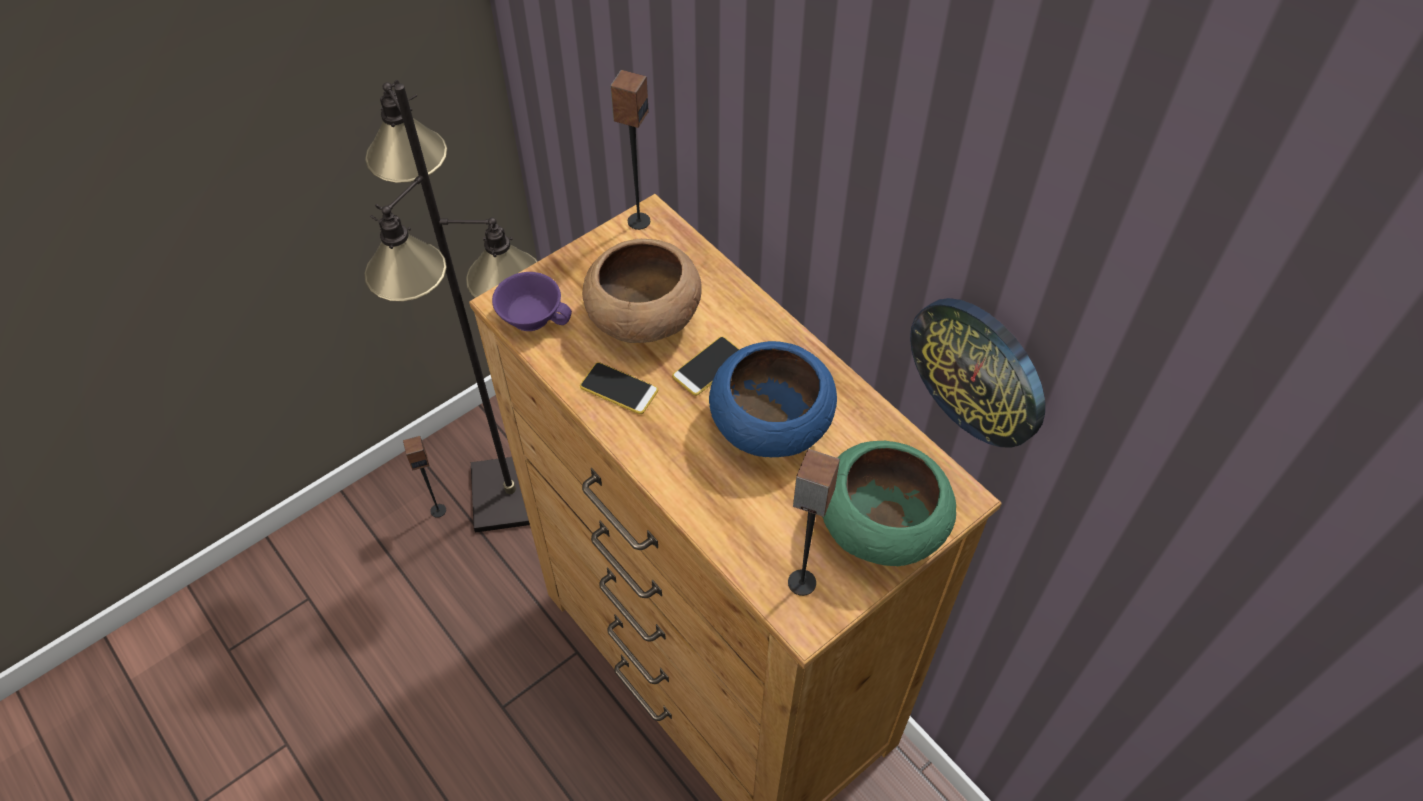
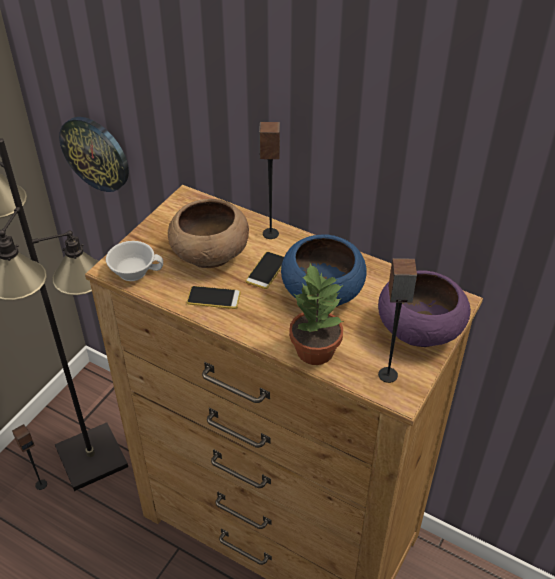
camera: 20 degrees left, 10 degrees down
(533, 314) = (134, 270): purple cup -> white cup
(638, 221) = (179, 201): speaker -> speaker (270, 233)
(718, 511) = (314, 350): none -> potted plant
(881, 524) = (419, 328): green bowl -> purple bowl
(979, 370) = (451, 212): wall clock -> wall clock (95, 153)

